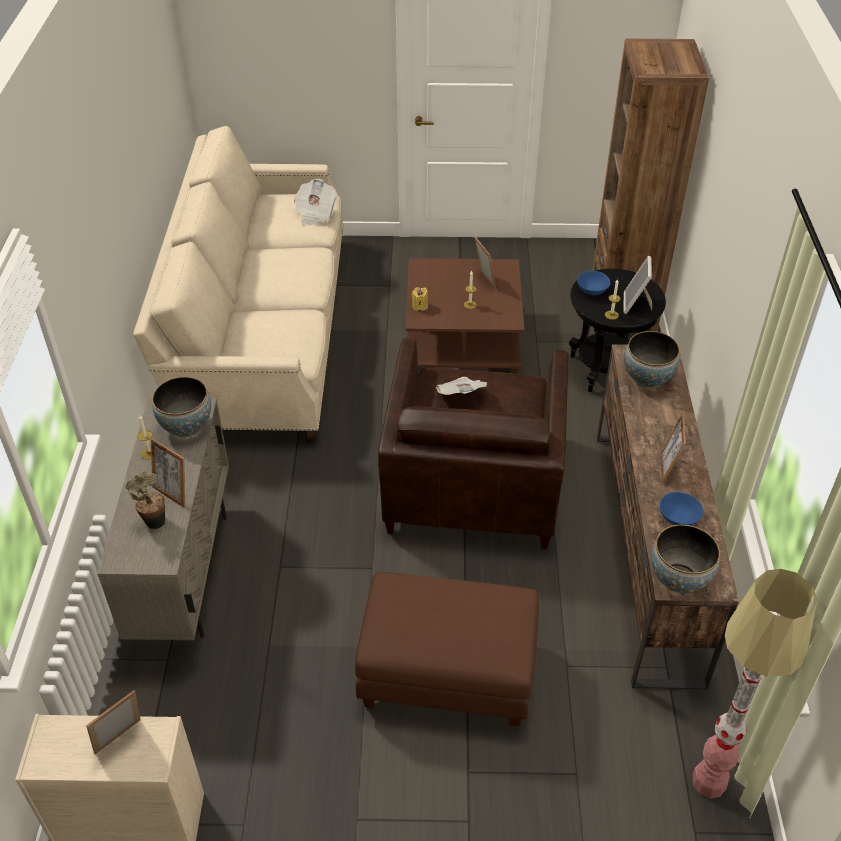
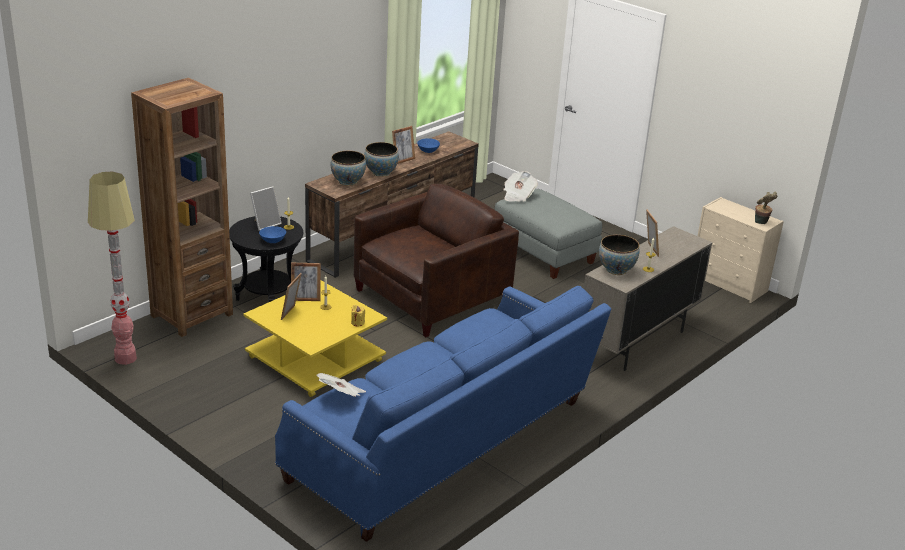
camera: 140 degrees left, 15 degrees down
(121, 741) = (732, 211): picture frame -> picture frame (305, 298)
(153, 520) = (669, 245): potted plant -> potted plant (761, 223)
(262, 331) = (443, 444): beige sofa -> blue sofa
(448, 672) = (543, 253): brown ottoman -> grey ottoman
(460, 396) = (426, 253): newspaper -> newspaper (518, 195)
(461, 337) = (315, 360): brown coffee table -> yellow coffee table
(679, 579) = (460, 142): bowl -> bowl (381, 173)
(709, 782) = (483, 191): floor lamp -> floor lamp (125, 358)

